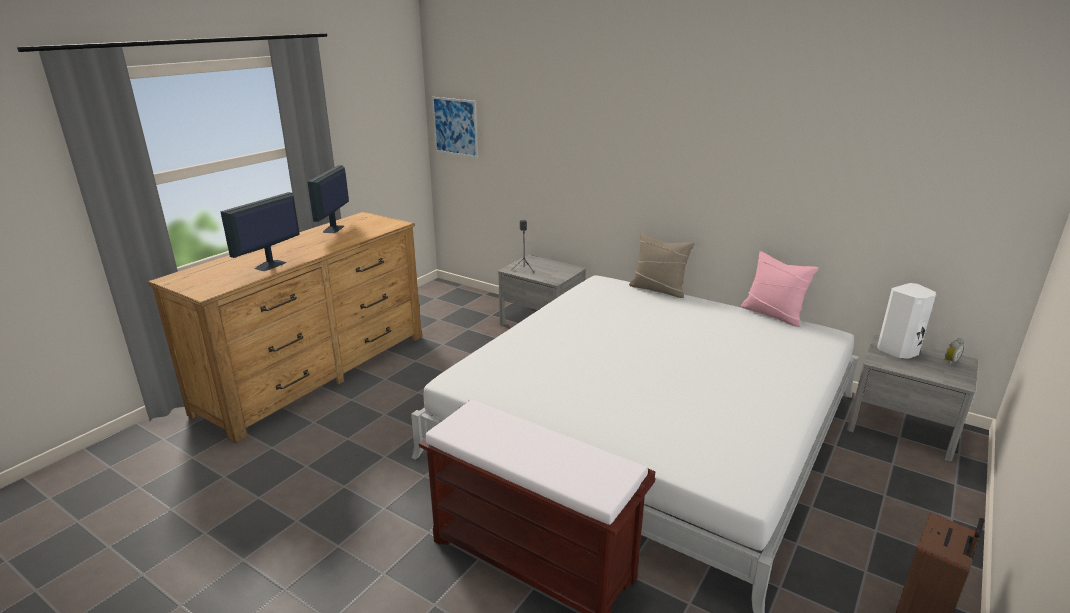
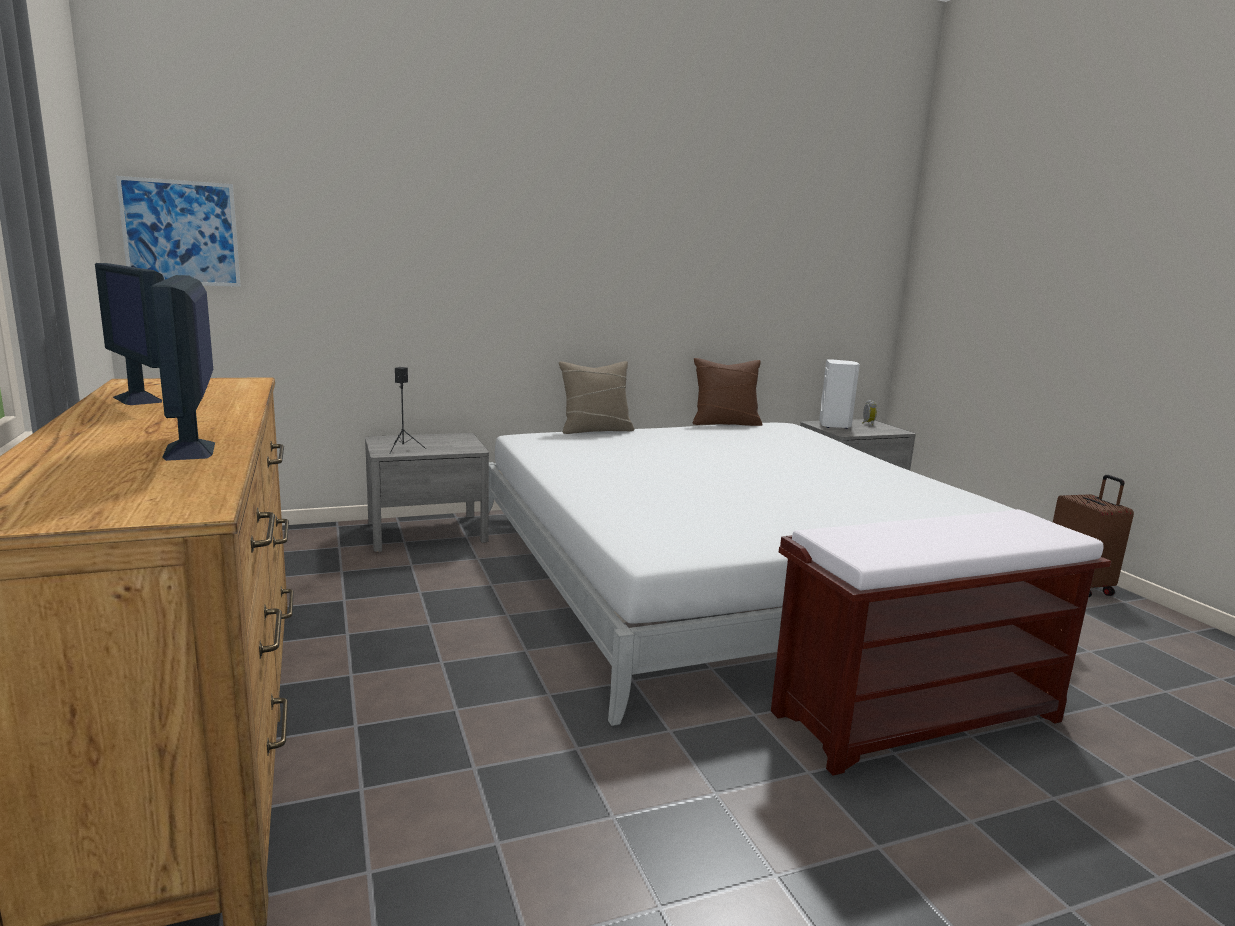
camera: 55 degrees left, 10 degrees down
(773, 314) = (725, 423): pink pillow -> brown pillow

